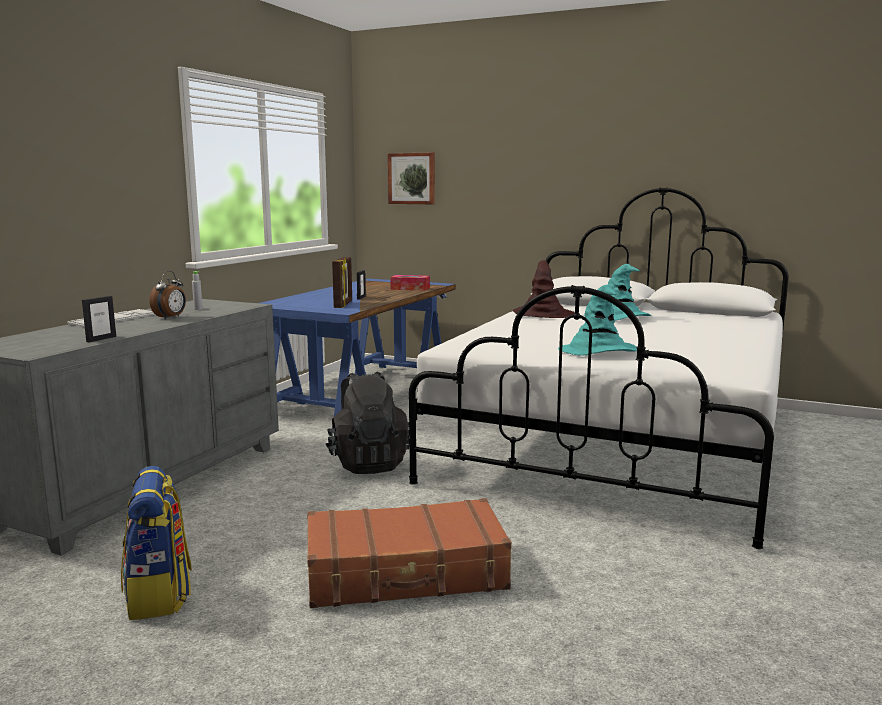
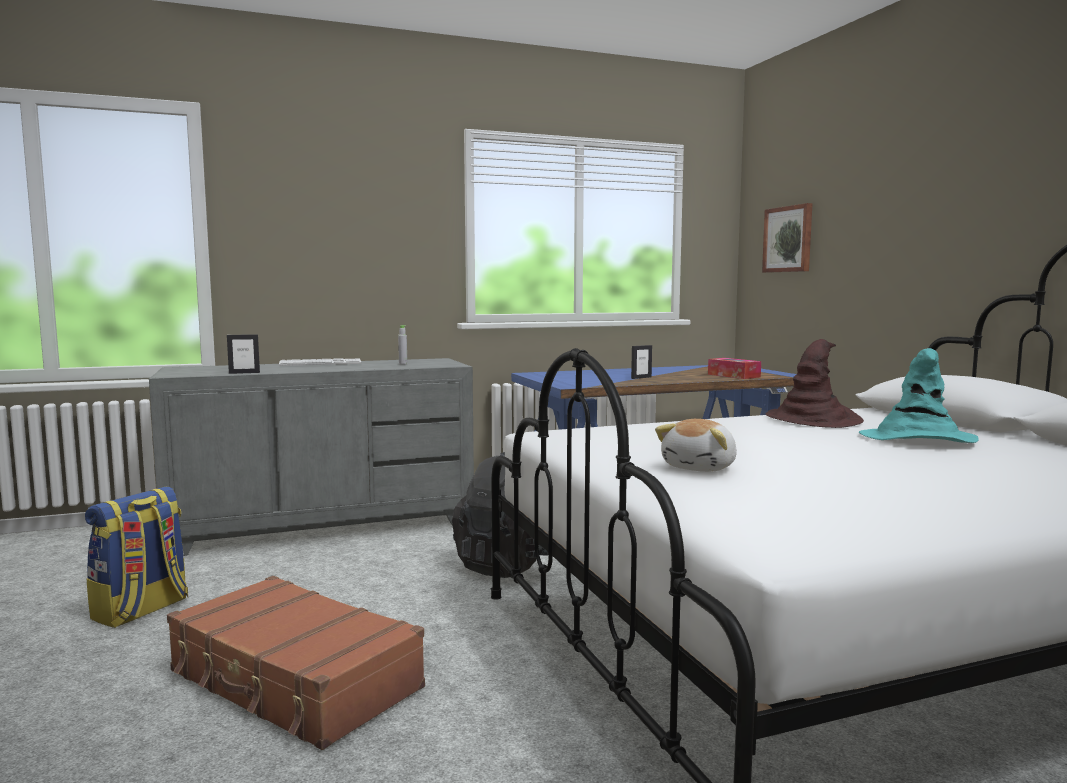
camera: 45 degrees right, 5 degrees down
(171, 317) = (354, 366): alarm clock -> none
(344, 305) = (595, 381): picture frame -> none
(598, 351) = (701, 468): turquoise hat -> plush toy

